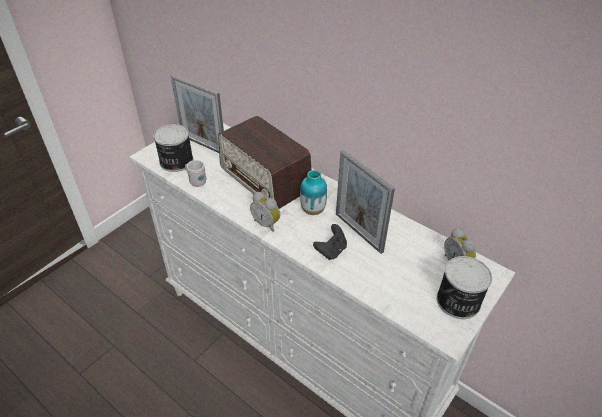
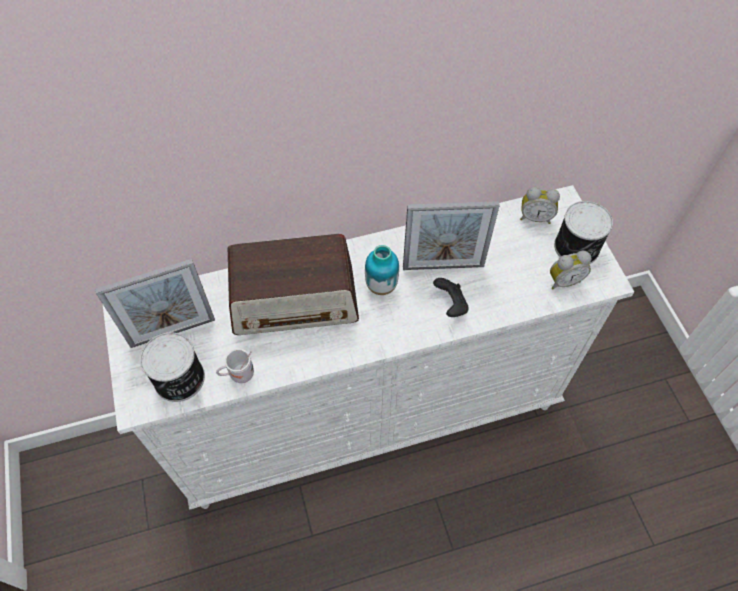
camera: 55 degrees left, 15 degrees up
(267, 223) = (369, 340): alarm clock -> alarm clock (563, 280)

